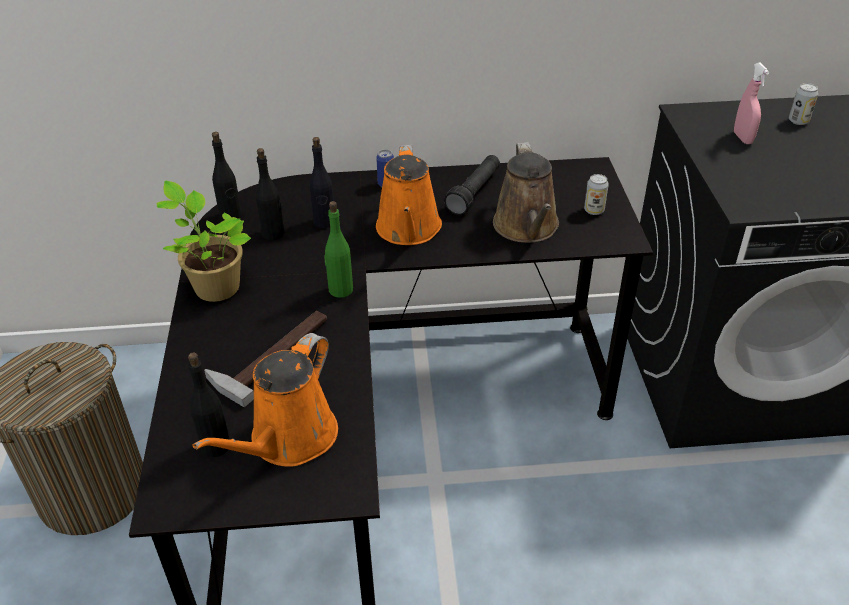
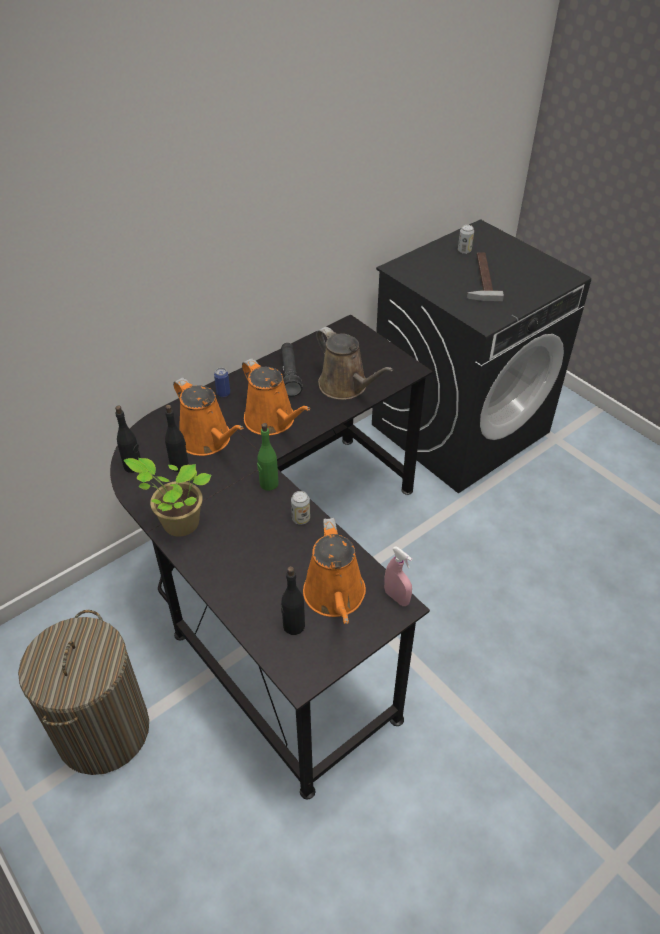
camera: 35 degrees left, 5 degrees up
(272, 353) = (267, 548): hammer -> hammer (480, 278)
(324, 222) = (208, 440): black bottle -> orange watering can
(594, 210) = (375, 357): can -> can (301, 519)
(742, 138) = (444, 274): pink spray bottle -> pink spray bottle (396, 597)

